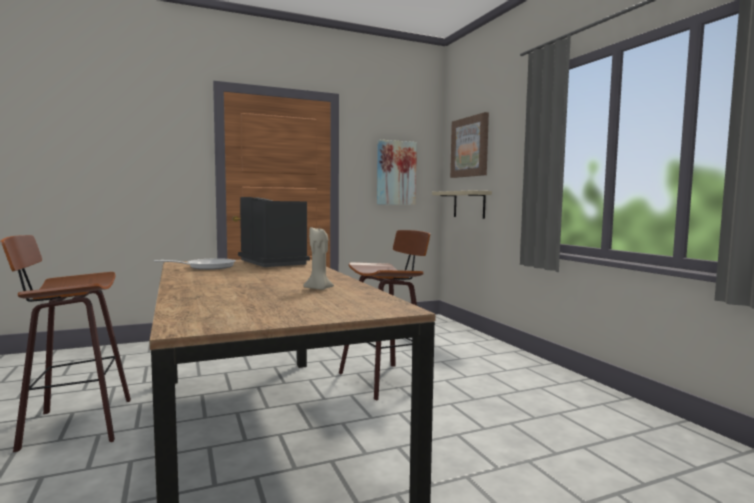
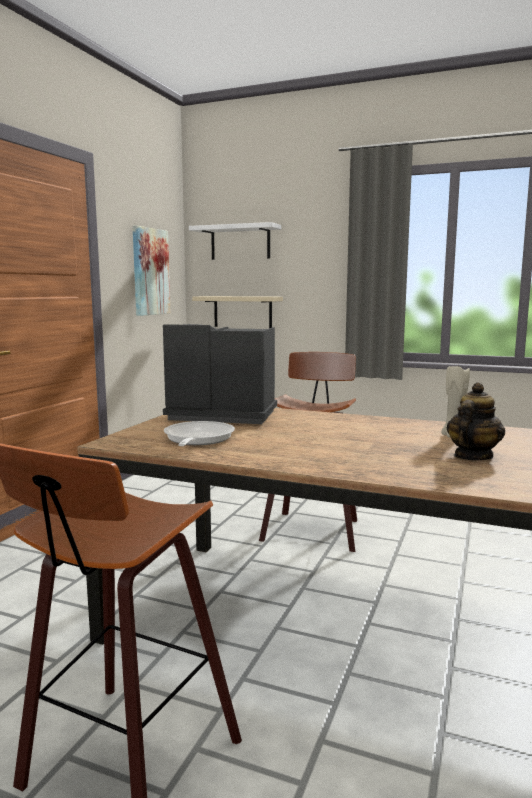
camera: 45 degrees left, 5 degrees up
(261, 296) = (472, 456): none -> teapot
(470, 147) = (240, 243): picture -> white shelf

